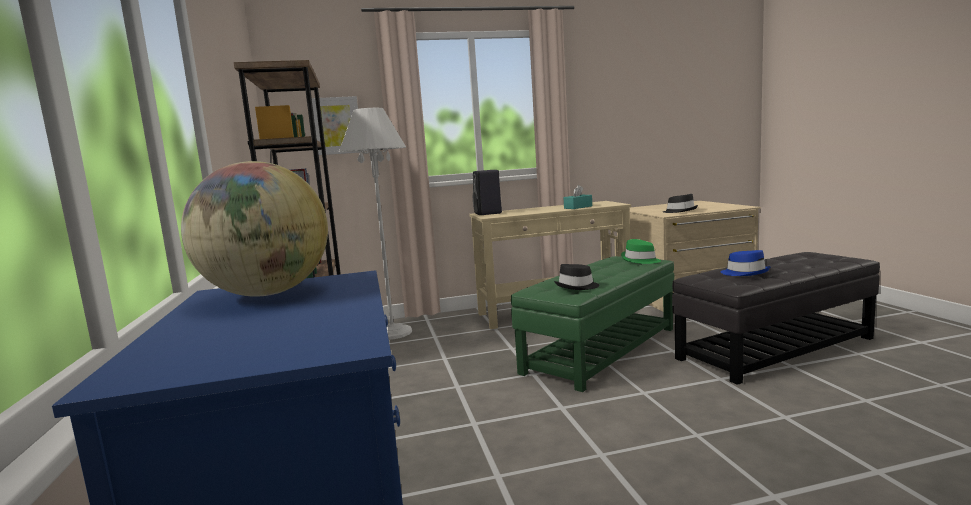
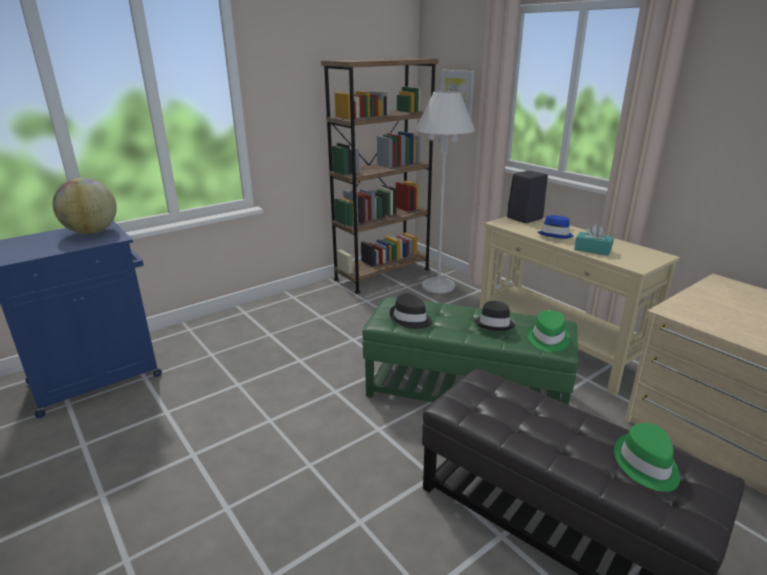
camera: 65 degrees right, 15 degrees up
(680, 211) = (715, 317): black hat -> black hat (494, 324)
(745, 273) = (516, 411): blue hat -> blue hat (555, 235)
(803, 259) = (646, 465): none -> green hat

